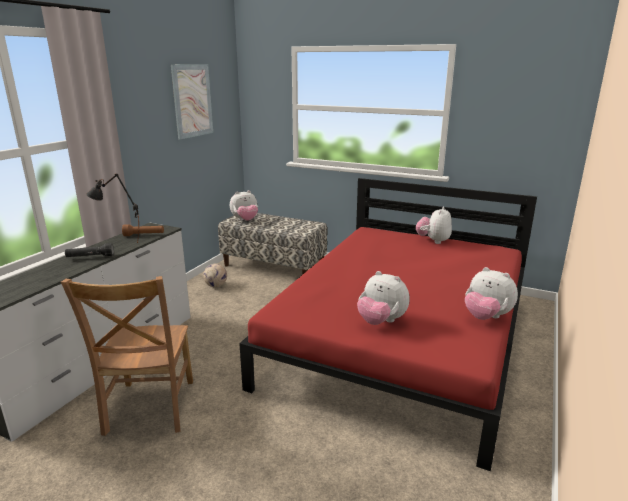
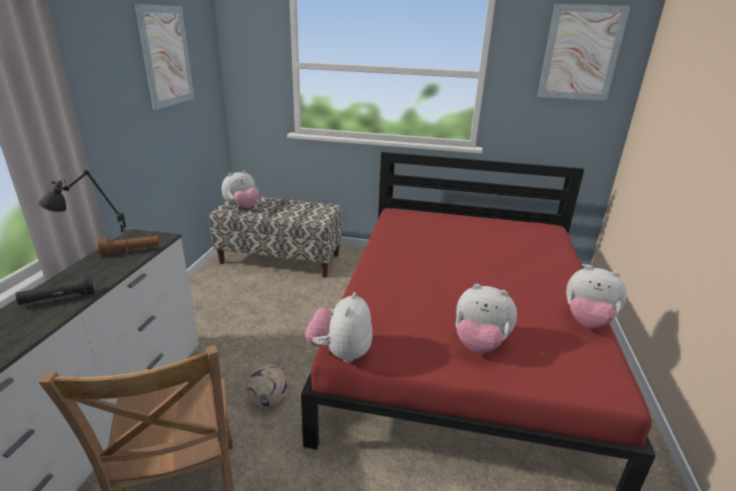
camera: 15 degrees left, 5 degrees up
(216, 285) = (217, 292): football -> football (268, 399)
(433, 241) = (473, 221): plush toy -> plush toy (341, 352)
(533, 93) = (581, 53): none -> picture

